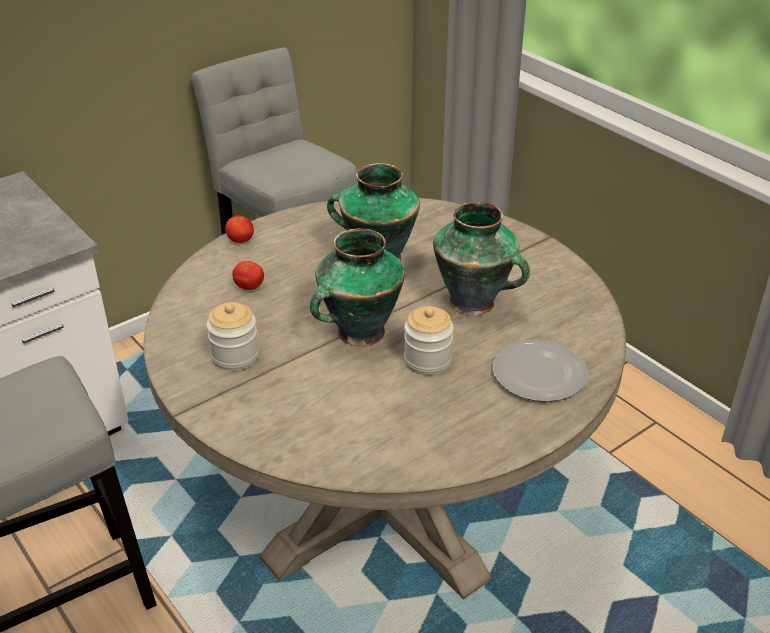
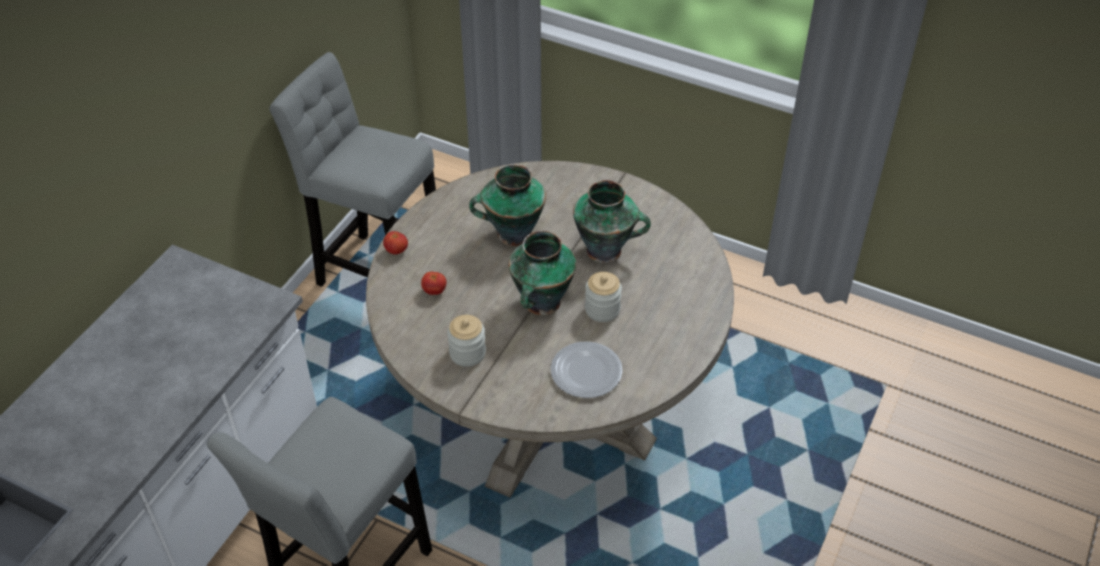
camera: 25 degrees left, 10 degrees up
(538, 373) = (680, 294): plate -> plate (585, 371)

